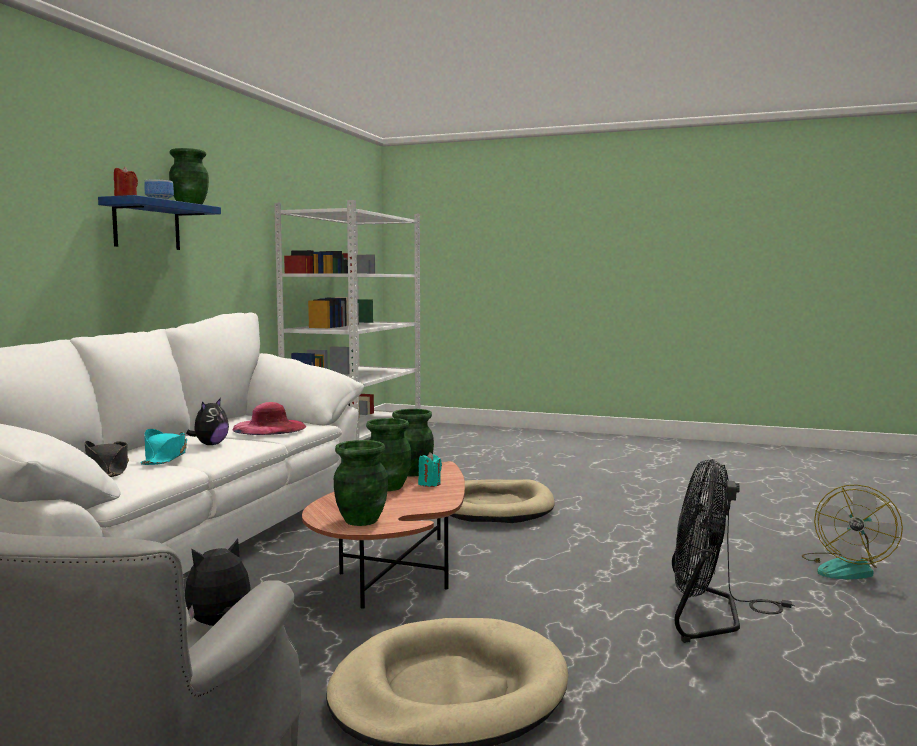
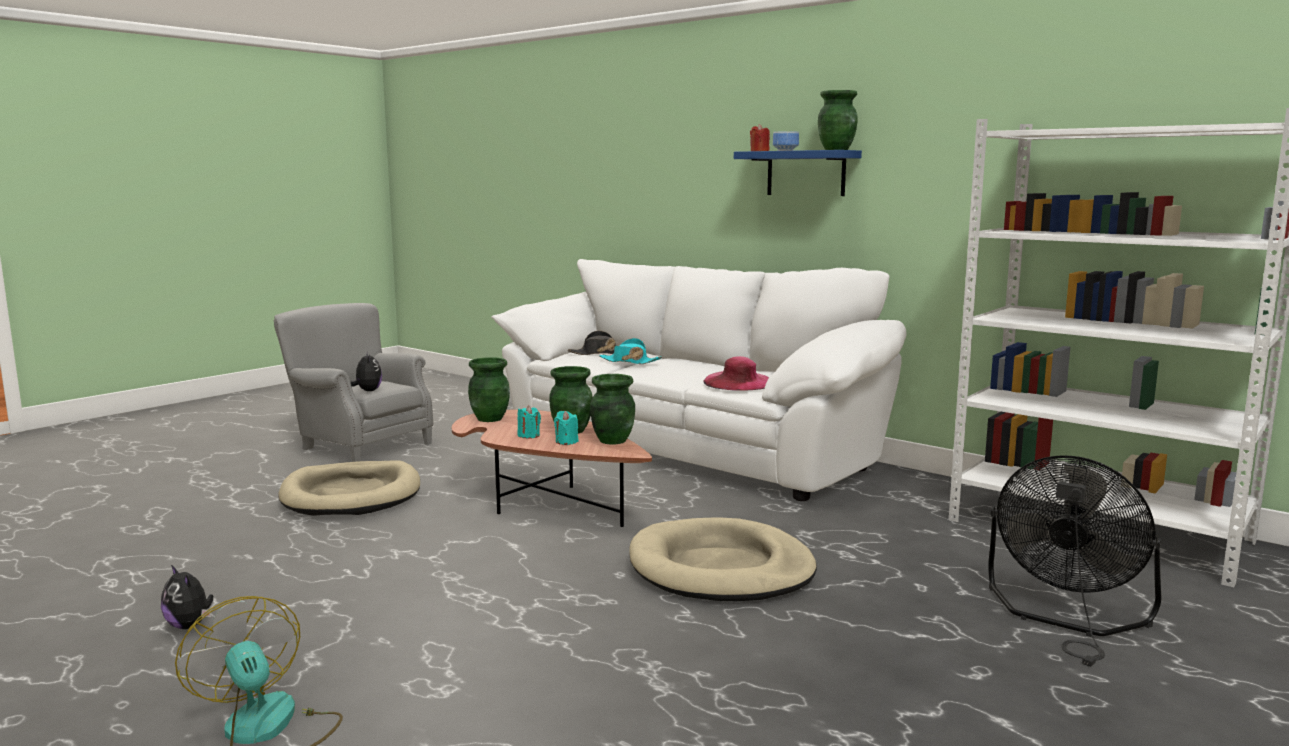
camera: 110 degrees right, 5 degrees up
(210, 444) = (674, 370): plush toy -> plush toy (190, 625)
(420, 497) = (529, 435): none -> turquoise candle
(712, 611) = (313, 598): black fan -> black fan (1066, 620)

